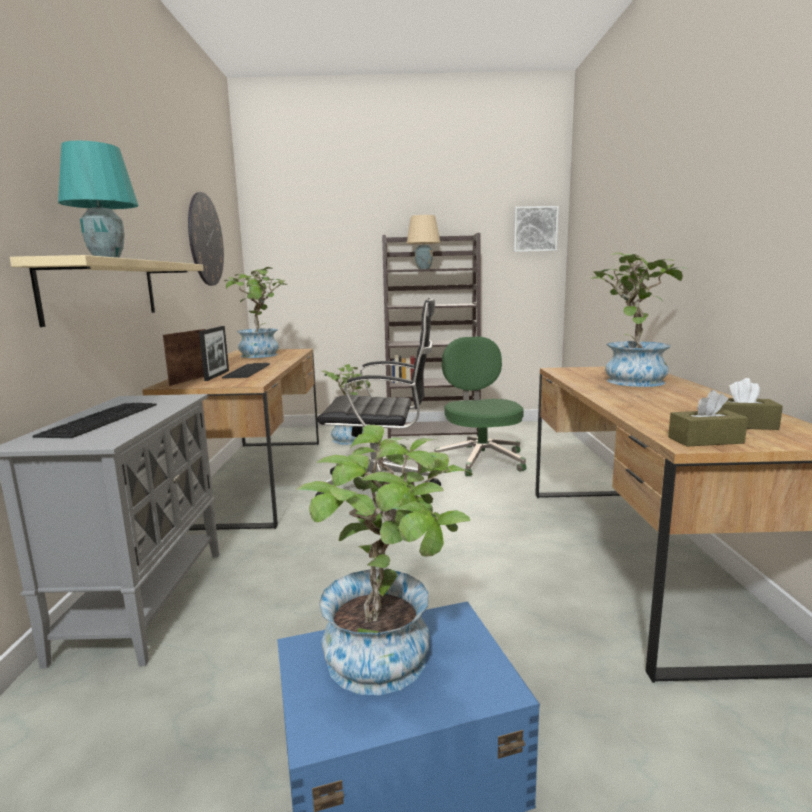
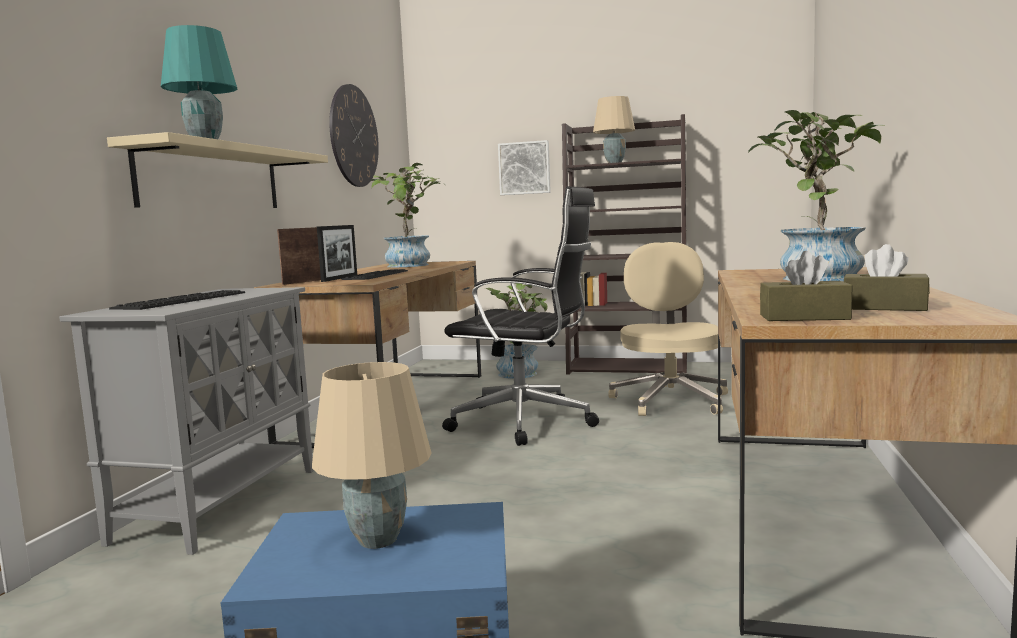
camera: 15 degrees right, 5 degrees down
(391, 663) = (378, 540): potted plant -> beige table lamp
(481, 460) = (670, 400): green office chair -> beige office chair
(534, 229) = (766, 107): picture -> picture (524, 168)

